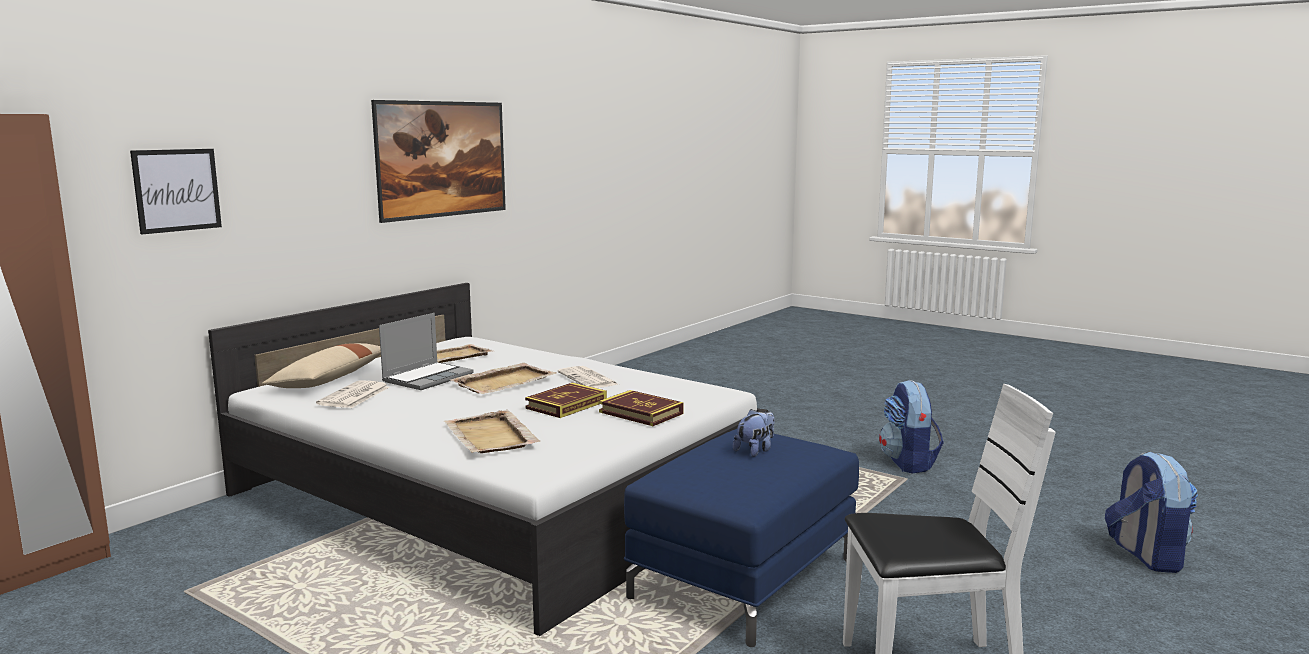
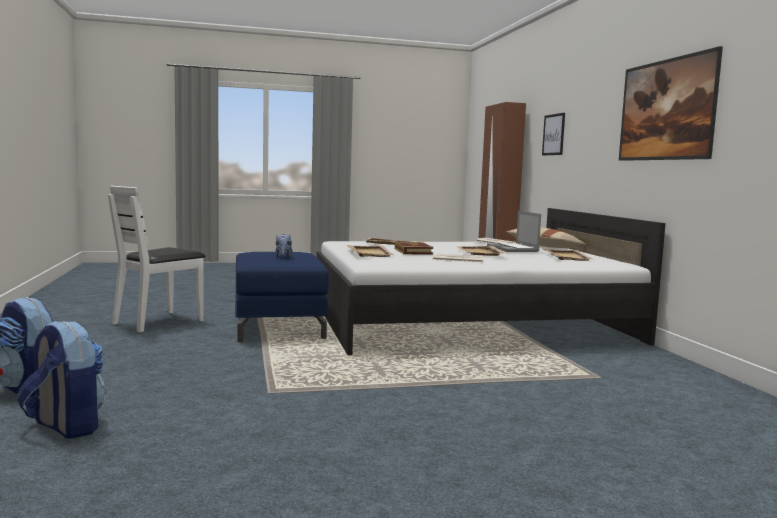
camera: 130 degrees right, 5 degrees down
(641, 413) = (370, 253): book -> beige tray
(908, 463) = (287, 409): backpack -> backpack (65, 426)

